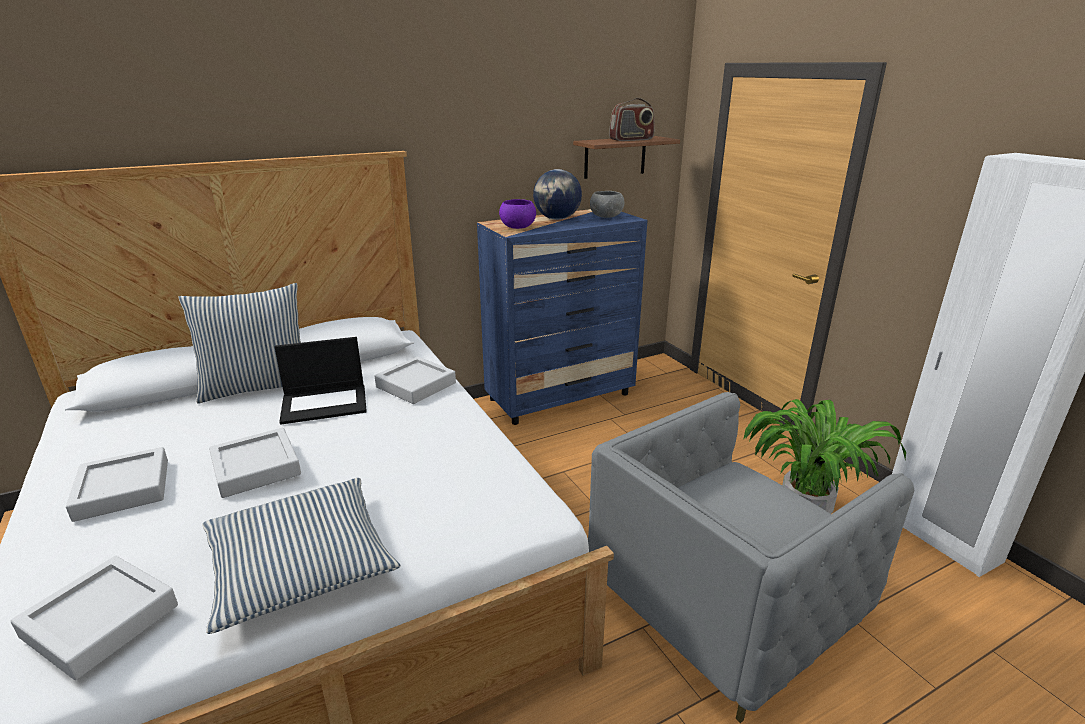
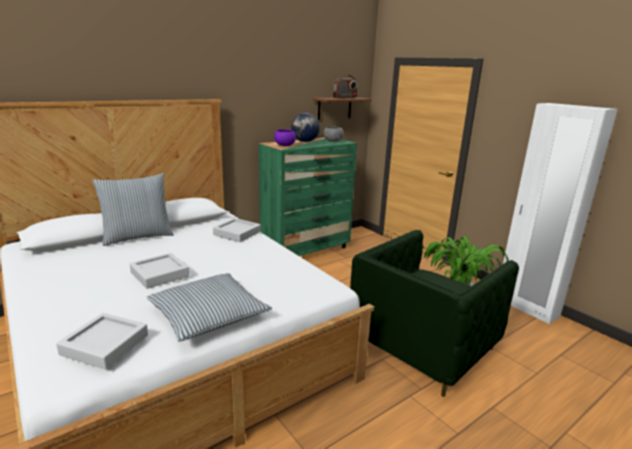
camera: 10 degrees left, 5 degrees down
(123, 489) = (79, 288): grey tray -> none
(325, 403) = (186, 243): laptop -> none
(561, 397) = (306, 250): blue dresser -> green dresser
(722, 605) = (422, 346): grey armchair -> green armchair

